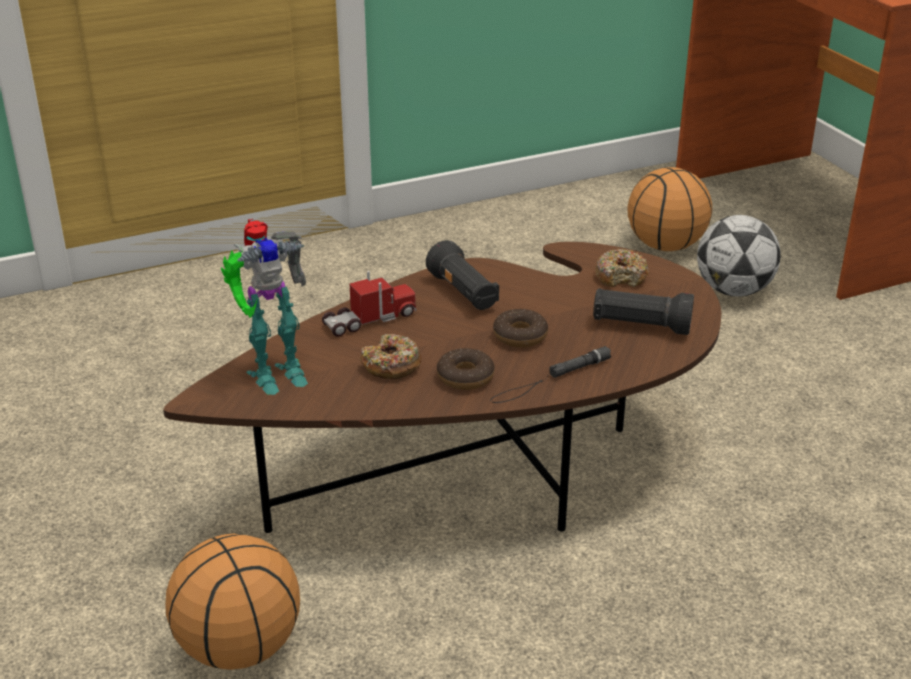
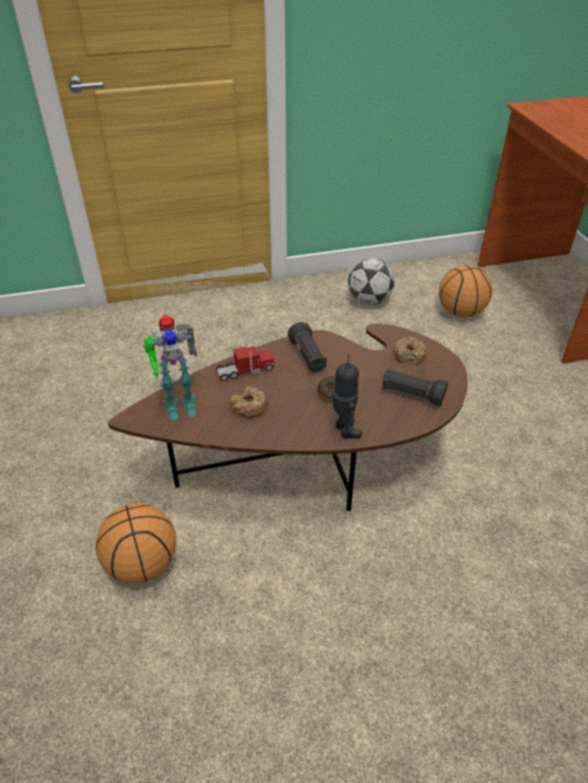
camera: 10 degrees right, 10 degrees up
(465, 377) = (292, 421): donut -> none
(550, 379) = (344, 430): black flashlight -> toy robot
(733, 290) = (495, 349): football -> football (369, 301)

